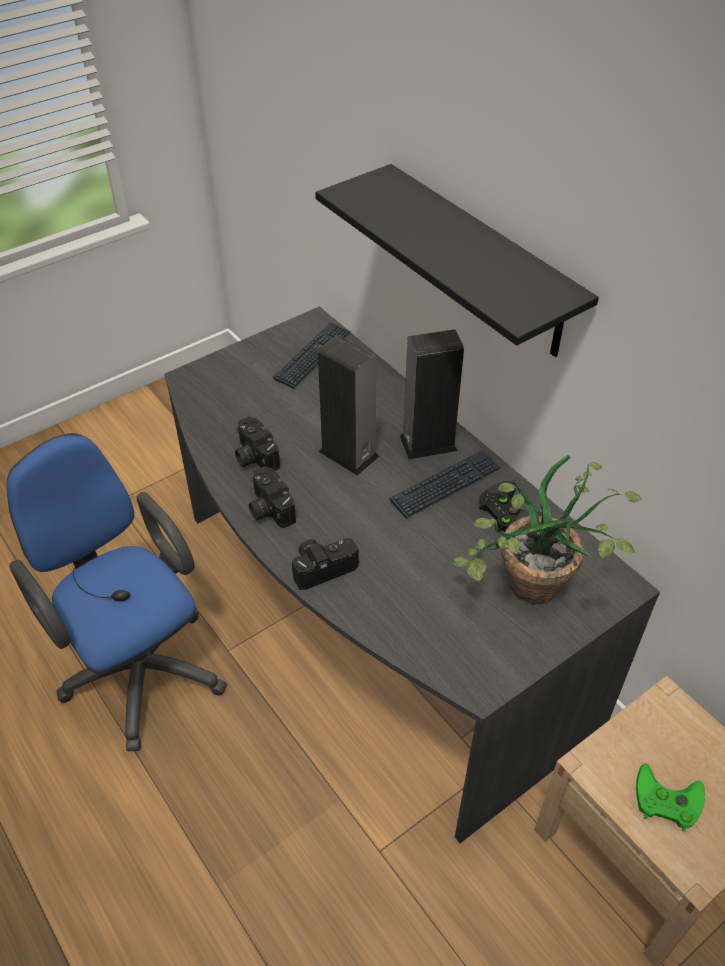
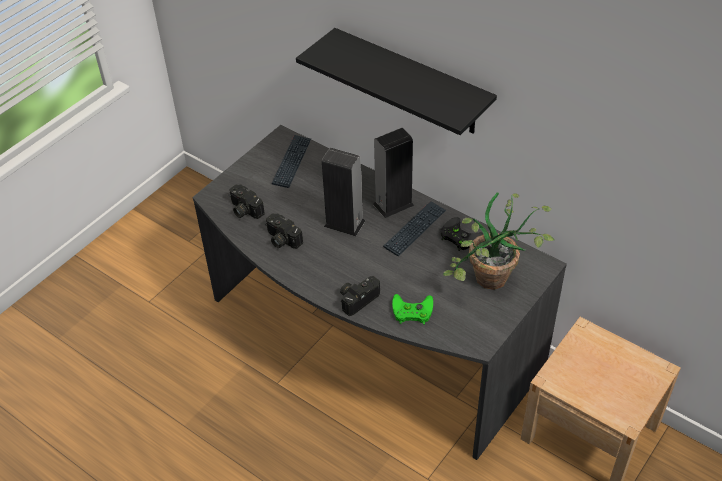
camera: 15 degrees left, 0 degrees up
(139, 666) = (218, 410): blue office chair -> none
(268, 508) = (306, 271): camera -> camera (244, 210)
(665, 801) = (599, 387): green game controller -> green game controller (411, 311)

